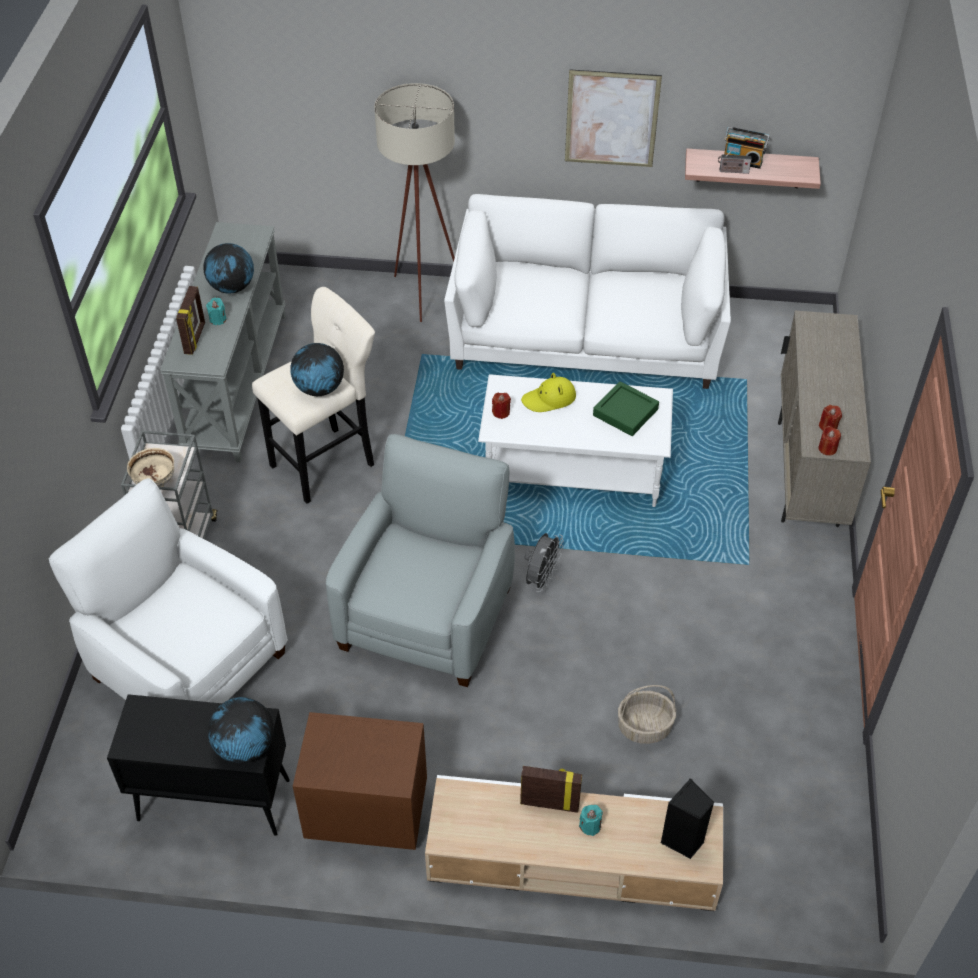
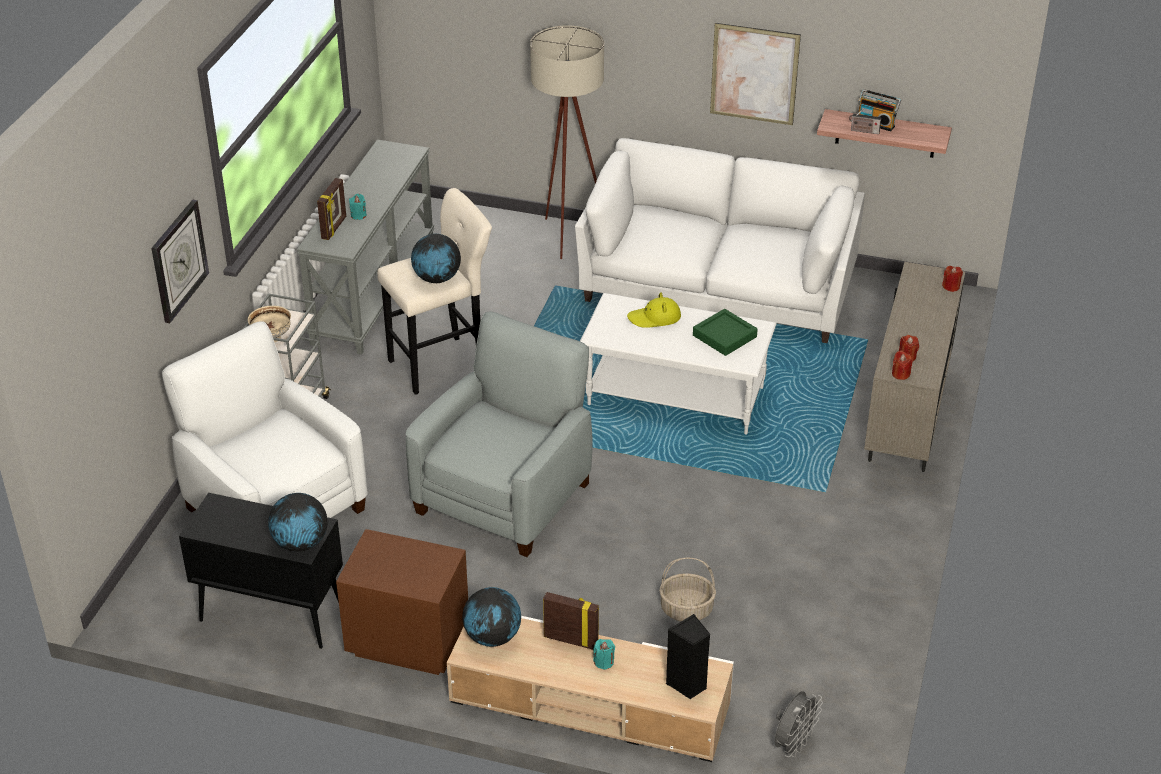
camera: 10 degrees right, 10 degrees down
(46, 432) = (178, 260): none -> wall clock
(232, 287) = (378, 192): globe -> globe (493, 637)
(501, 412) = (606, 324): red candle -> red candle (951, 287)
(541, 579) = (620, 480): grey fan -> grey fan (793, 744)

